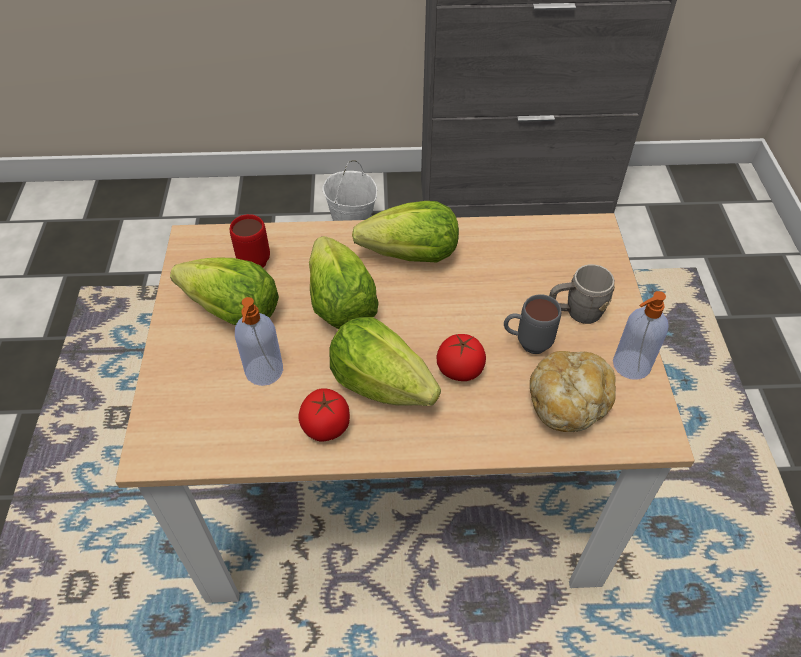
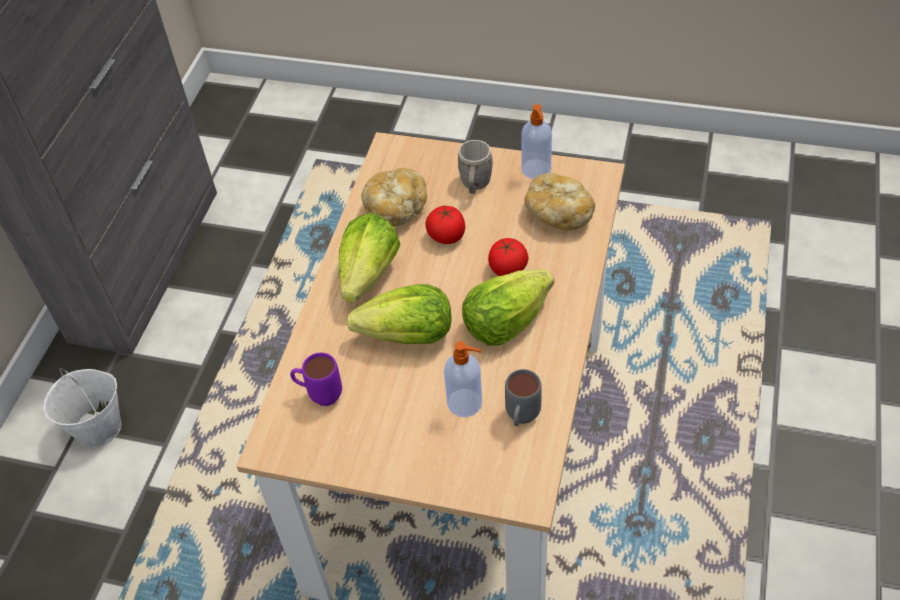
camera: 70 degrees left, 0 degrees up
(233, 312) = (386, 420): lettuce -> none
(254, 258) = (319, 395): red mug -> purple mug
(326, 426) = (537, 366): tomato -> tomato (446, 236)
(509, 254) = (396, 208): none -> bread
(526, 344) = (496, 223): grey mug -> grey mug (521, 419)

